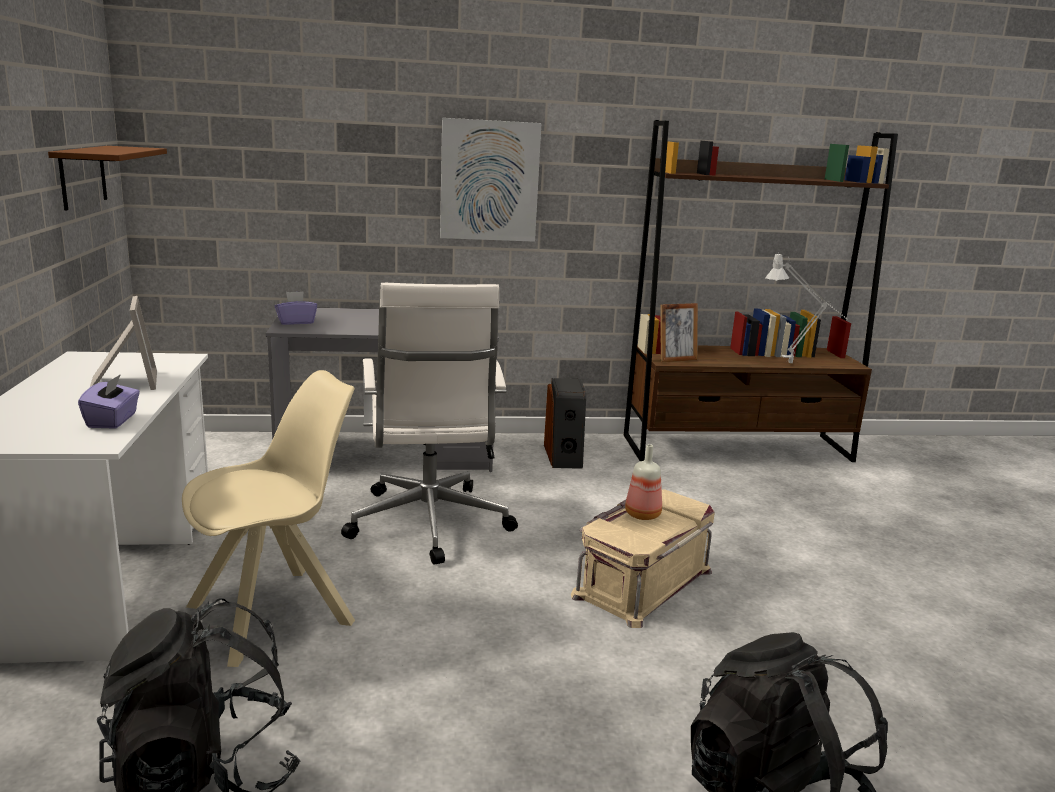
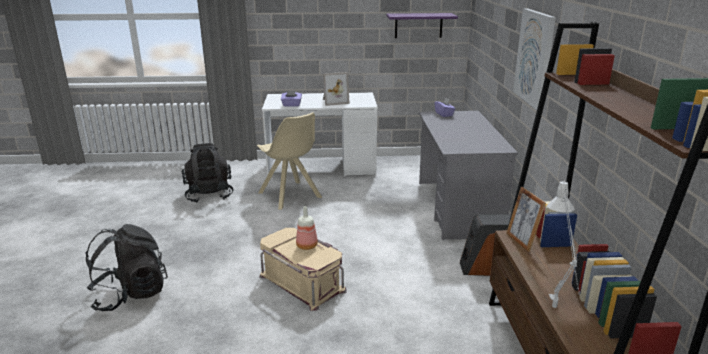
camera: 95 degrees right, 5 degrees up
(83, 176) = (418, 25): brown shelf -> purple shelf
(428, 525) = (367, 222): white office chair -> none

